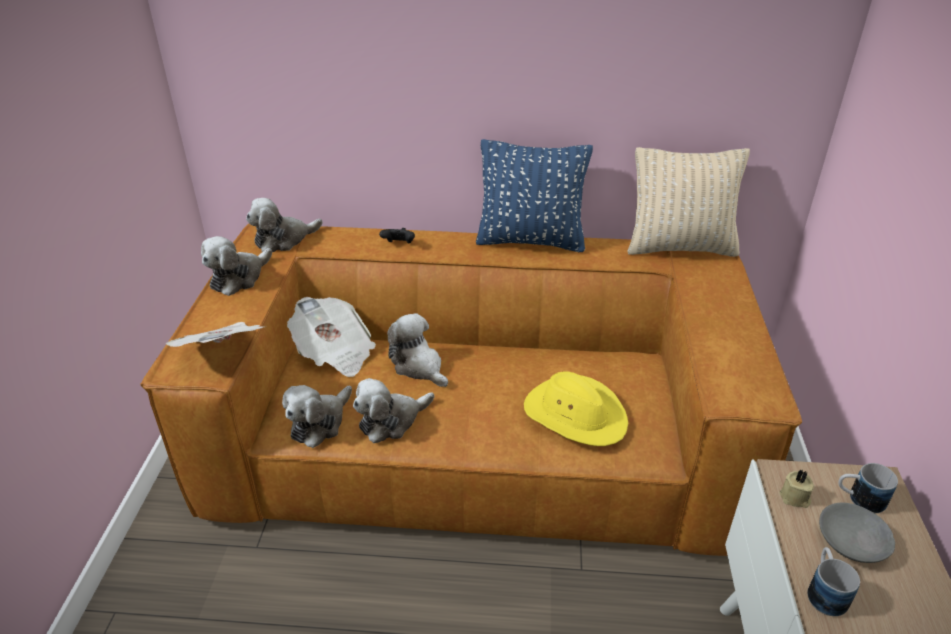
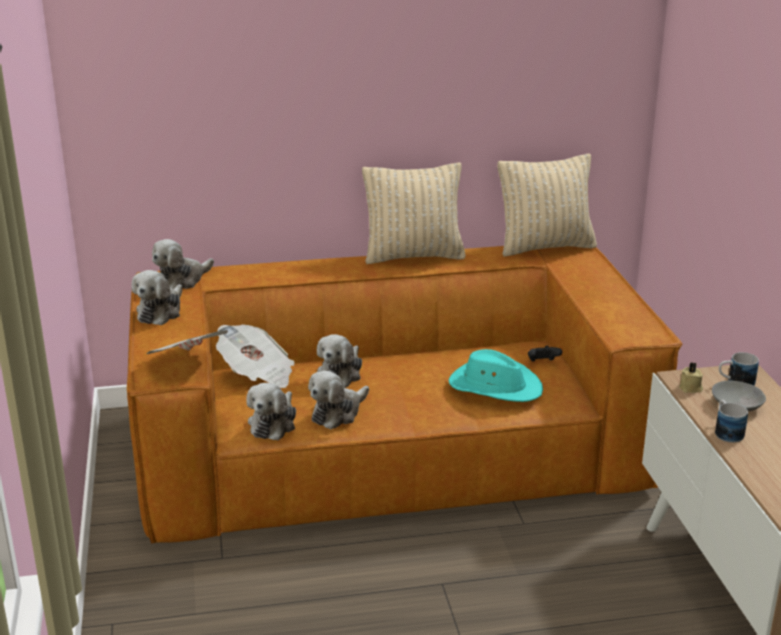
camera: 15 degrees left, 10 degrees down
(399, 245) = (295, 272): black game controller -> black game controller (542, 363)
(419, 366) = (341, 374): plush toy -> plush toy turned 105 degrees counterclockwise
(530, 241) = (413, 256): blue pillow -> beige pillow
(575, 414) = (495, 386): yellow hat -> turquoise hat

